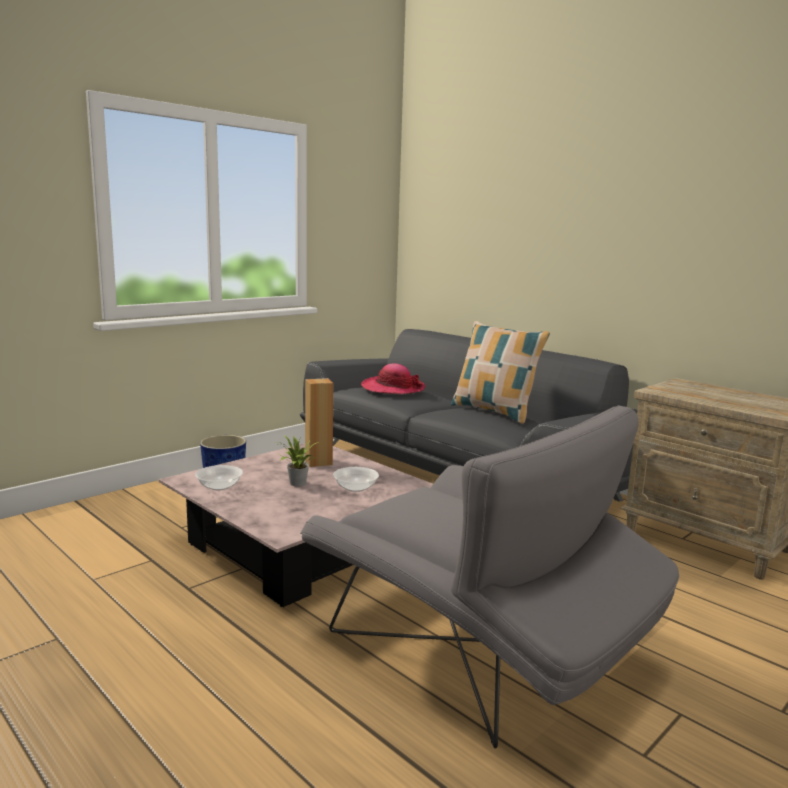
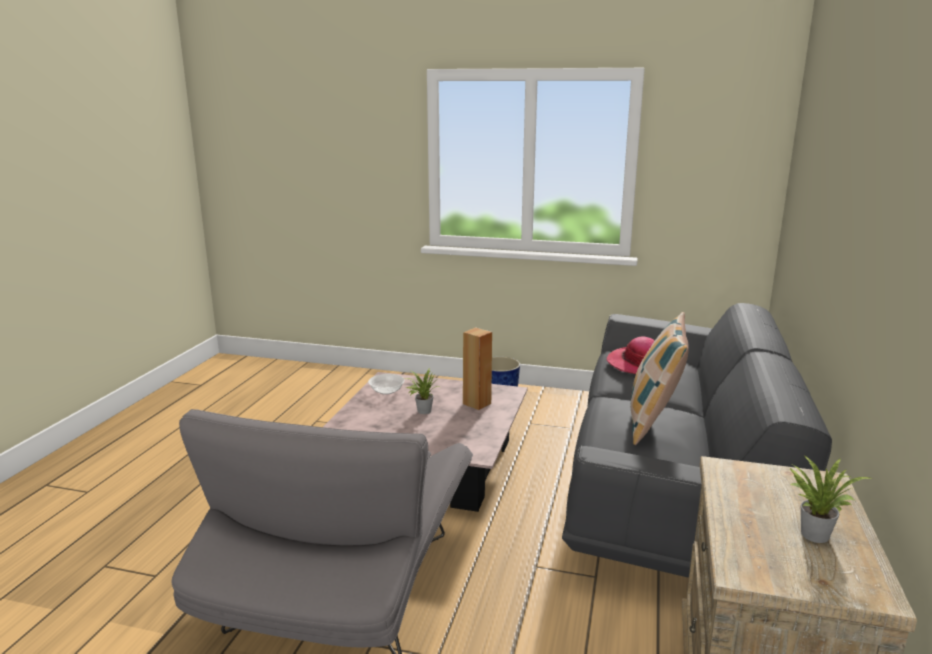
camera: 60 degrees right, 5 degrees up
(355, 488) = (442, 432): bowl -> none
(741, 396) = (813, 533): none -> potted plant

